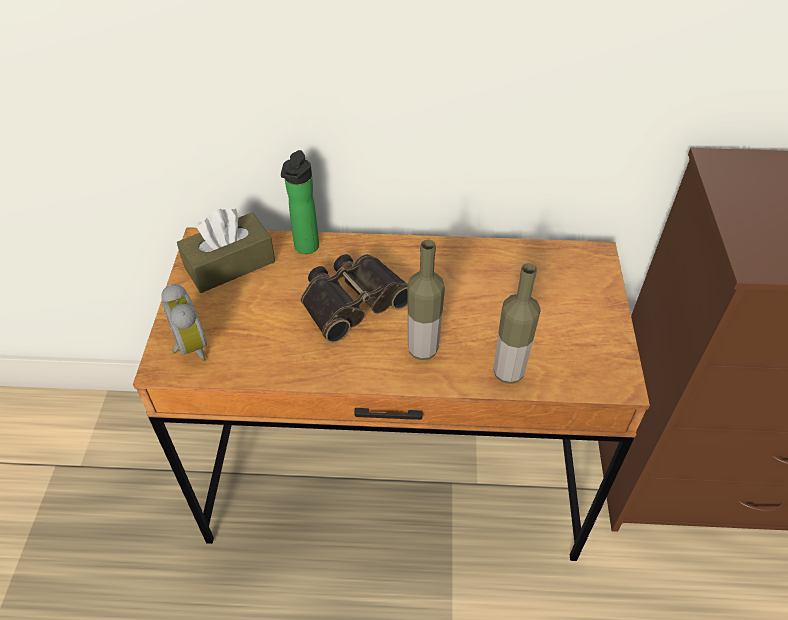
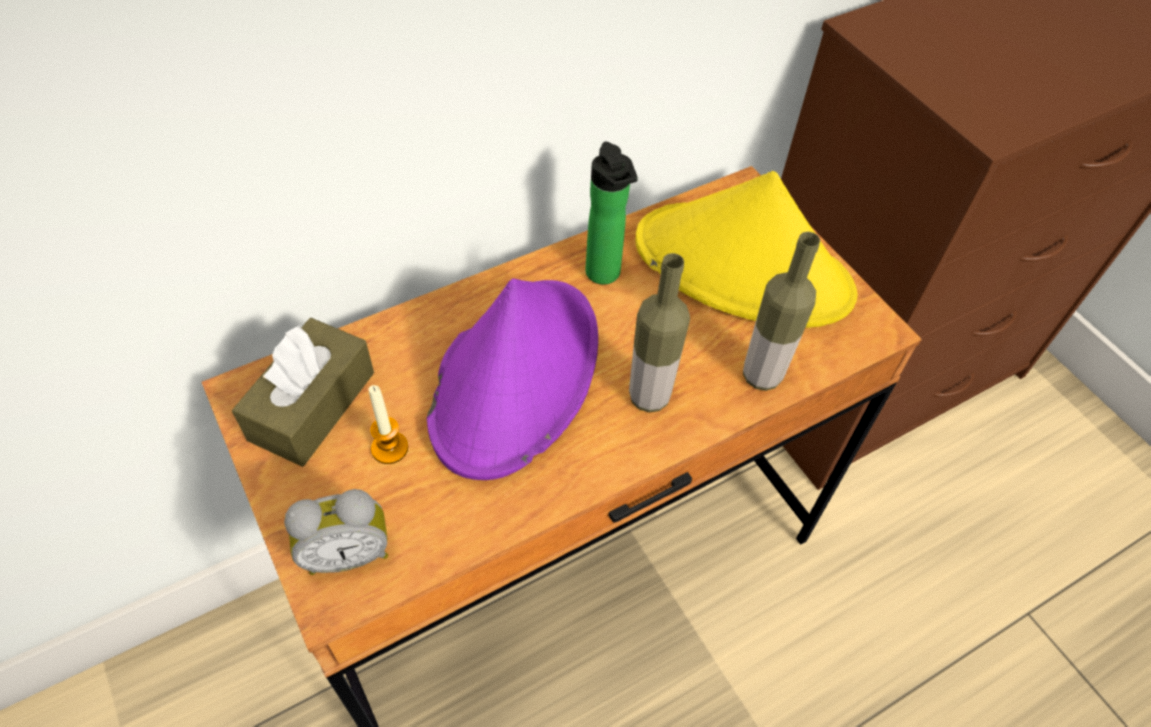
camera: 35 degrees left, 5 degrees up
(188, 347) = (348, 552): alarm clock -> alarm clock turned 135 degrees clockwise
(251, 305) = (389, 448): none -> candle
(305, 248) = (401, 335): bottle -> bottle (605, 276)
(352, 300) = (516, 376): binoculars -> purple hat
(552, 303) = (743, 268): none -> yellow hat

